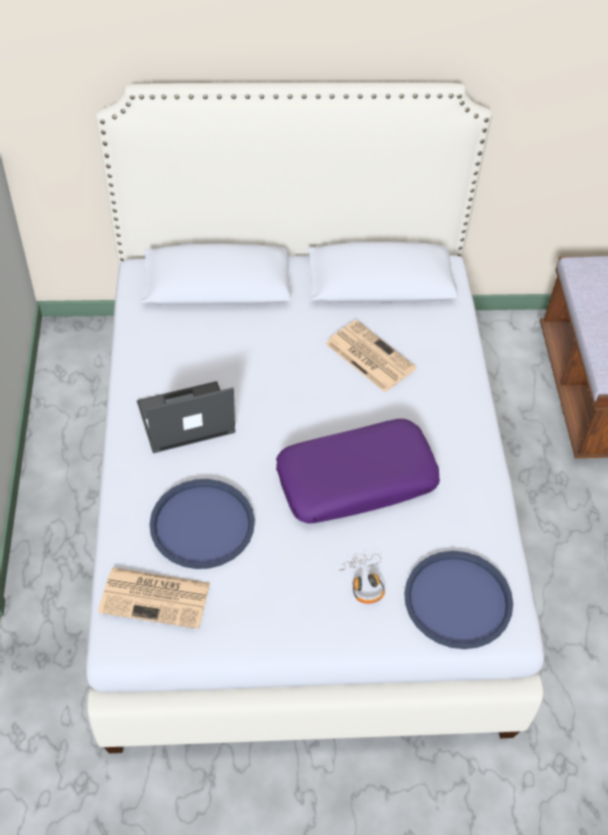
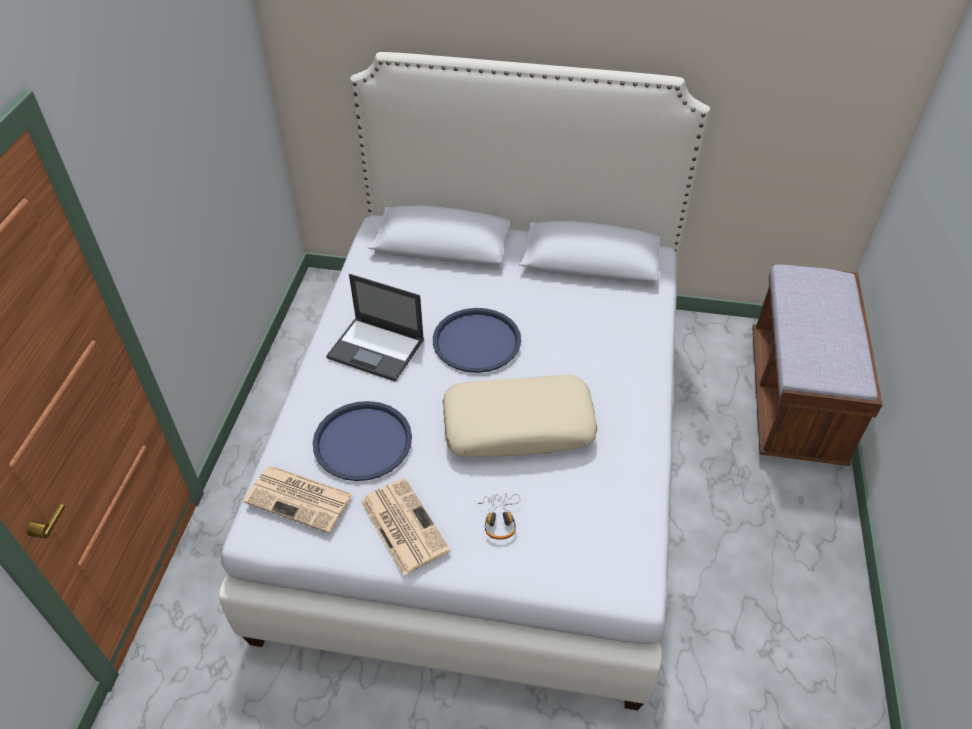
camera: 15 degrees right, 5 degrees down
(184, 418) = (377, 349): laptop -> laptop turned 150 degrees counterclockwise
(356, 480) = (518, 426): purple pillow -> beige pillow
(368, 356) = (561, 320): newspaper -> newspaper (403, 525)
(458, 600) = (587, 552): blue tray -> blue tray (477, 341)

